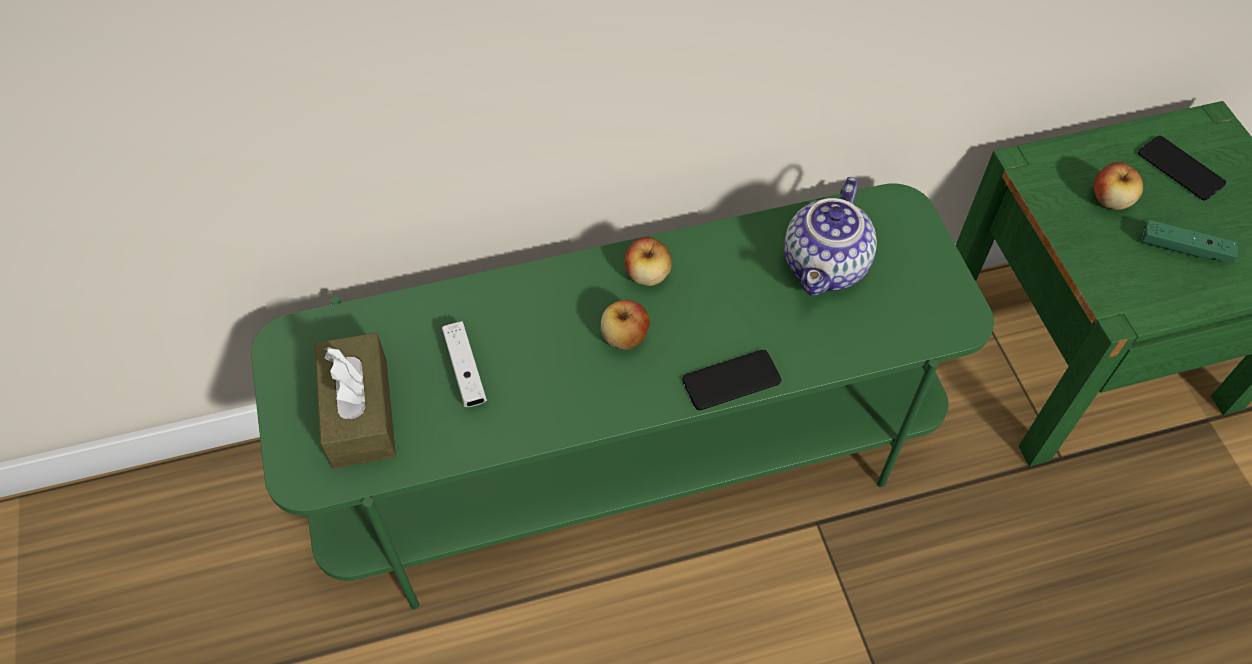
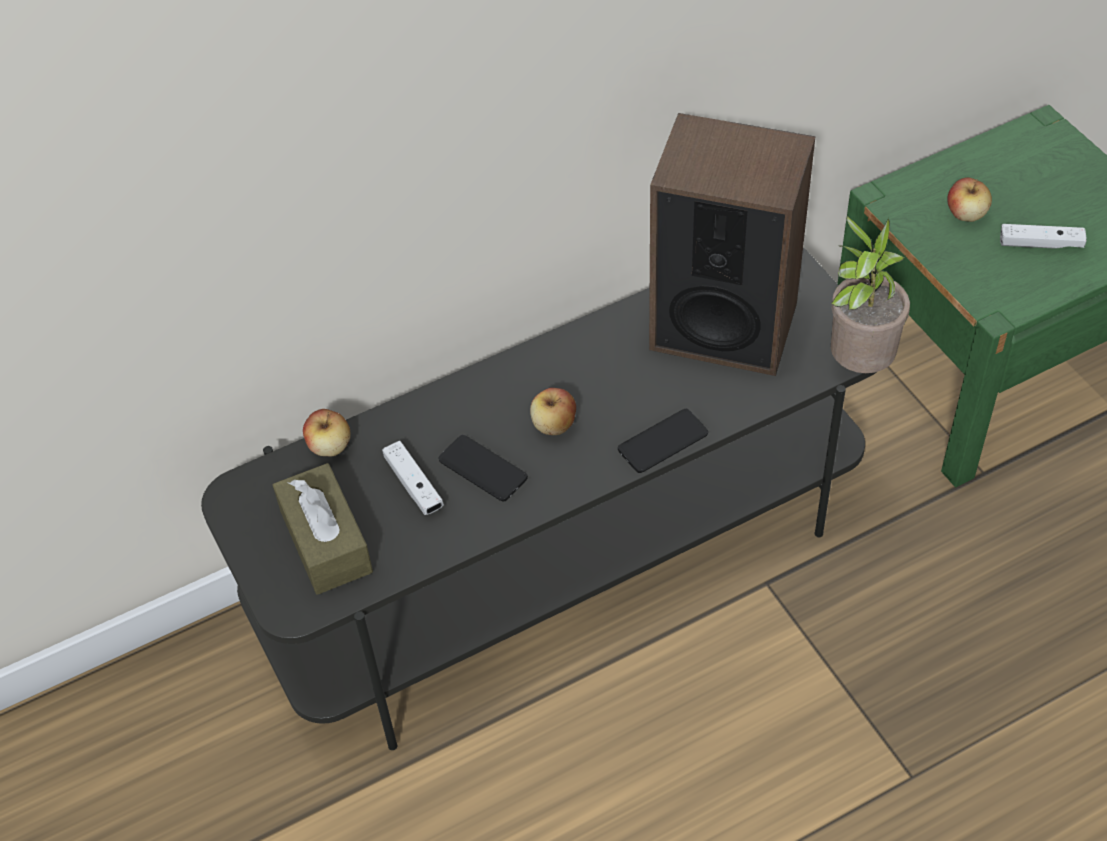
camera: 10 degrees left, 5 degrees down
(628, 454) = (565, 561): green tv stand -> grey tv stand
(647, 275) = (559, 366): apple -> apple (330, 446)
(826, 267) = (723, 325): teapot -> speaker
(958, 339) = (857, 363): none -> potted plant
(1180, 168) = (1023, 173): phone -> phone (483, 469)
(1184, 249) = (1040, 244): green game controller -> white game controller

